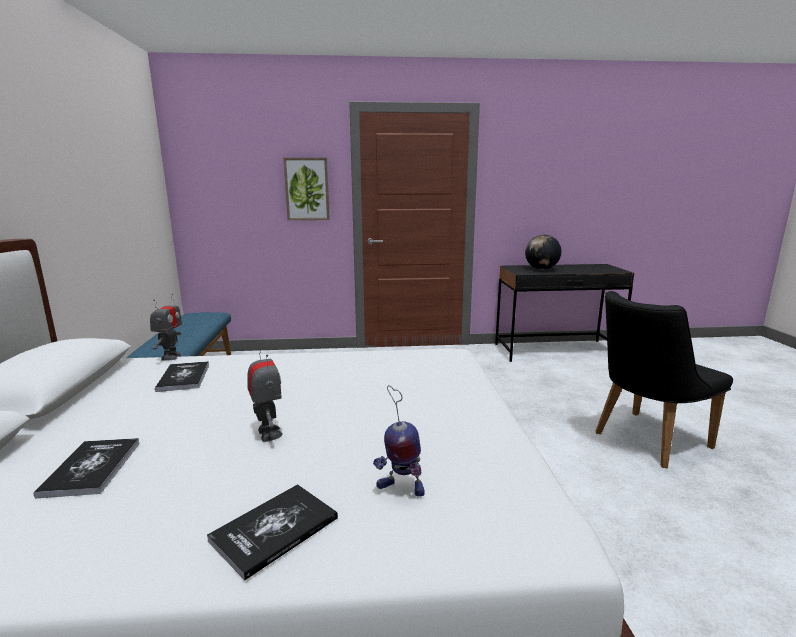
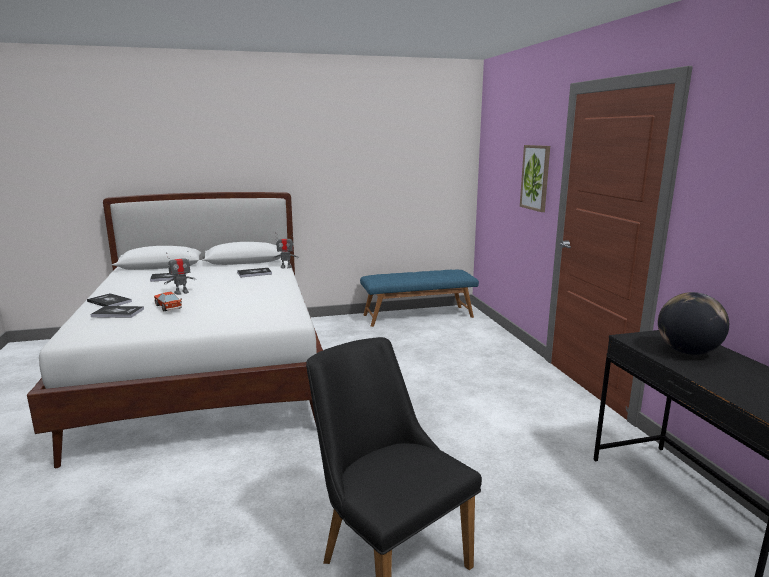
camera: 80 degrees right, 0 degrees up
(372, 434) = (168, 306): none -> toy car
(400, 488) = (118, 313): toy robot -> book

